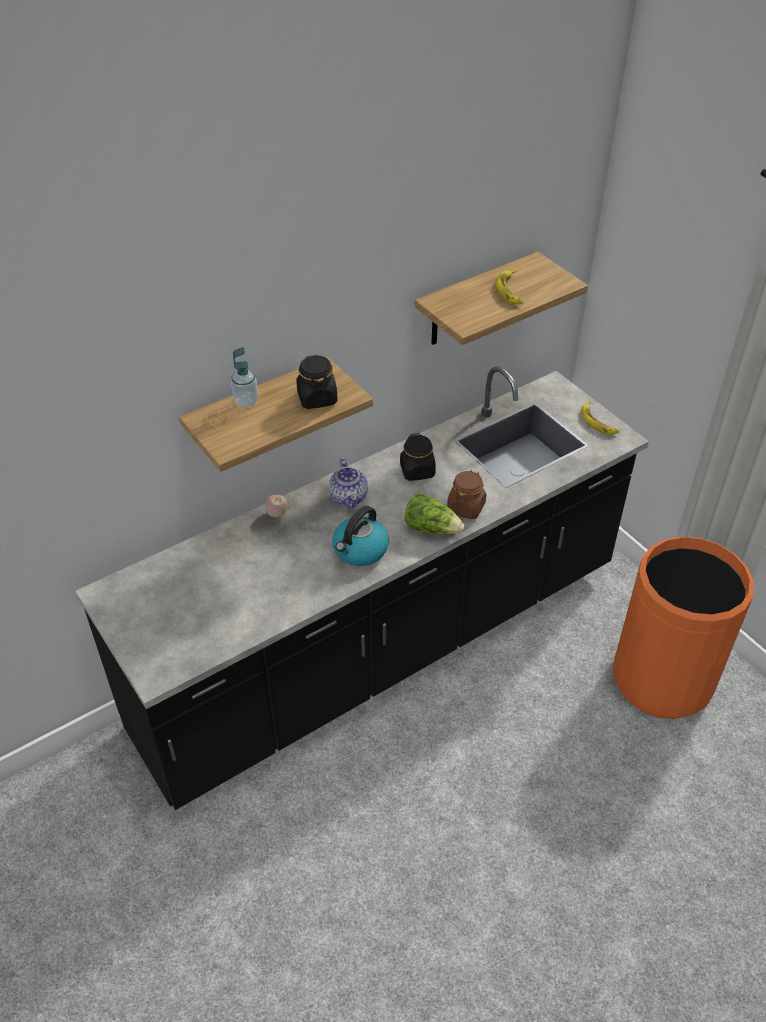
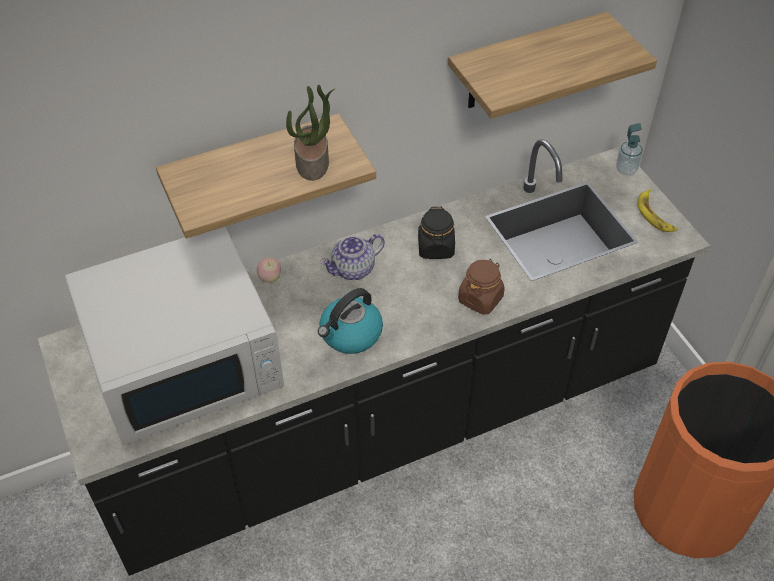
camera: 10 degrees right, 5 degrees up
(217, 590) = (185, 360): none -> white microwave
(246, 401) = (233, 157): soap dispenser -> soap dispenser (626, 169)
(317, 398) = (313, 163): black jar -> potted plant
(349, 497) = (353, 269): teapot -> teapot turned 60 degrees clockwise
(431, 528) = (436, 318): lettuce -> none
(510, 291) = (562, 58): banana -> none

